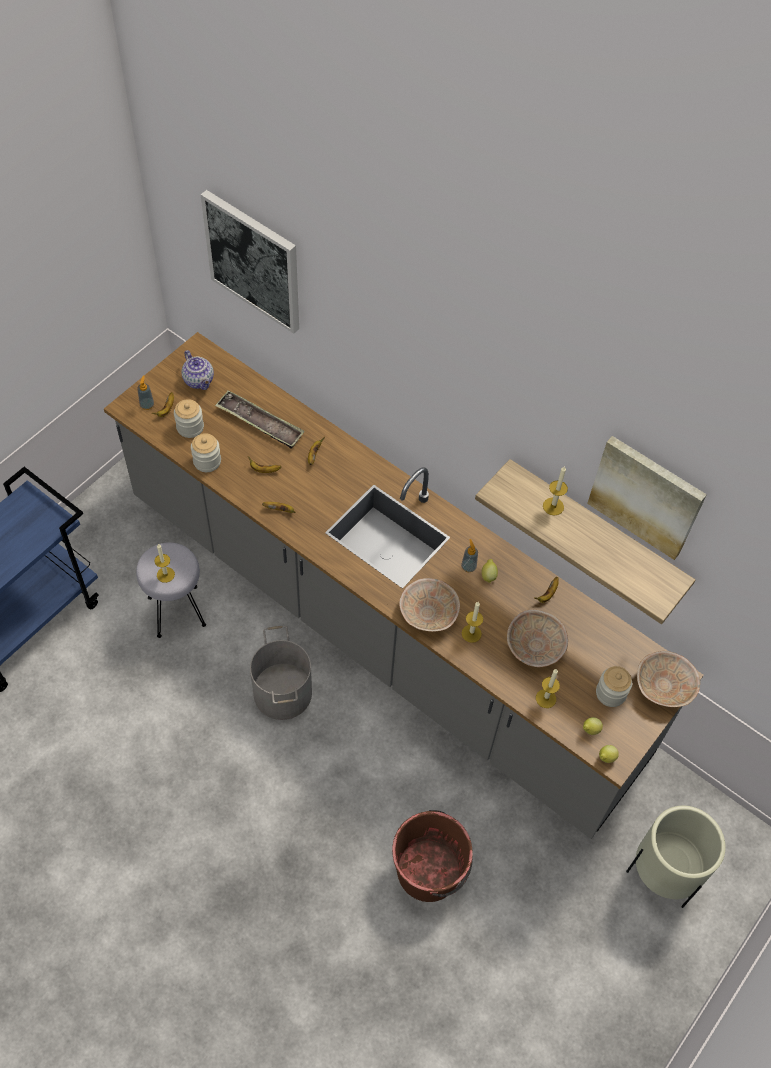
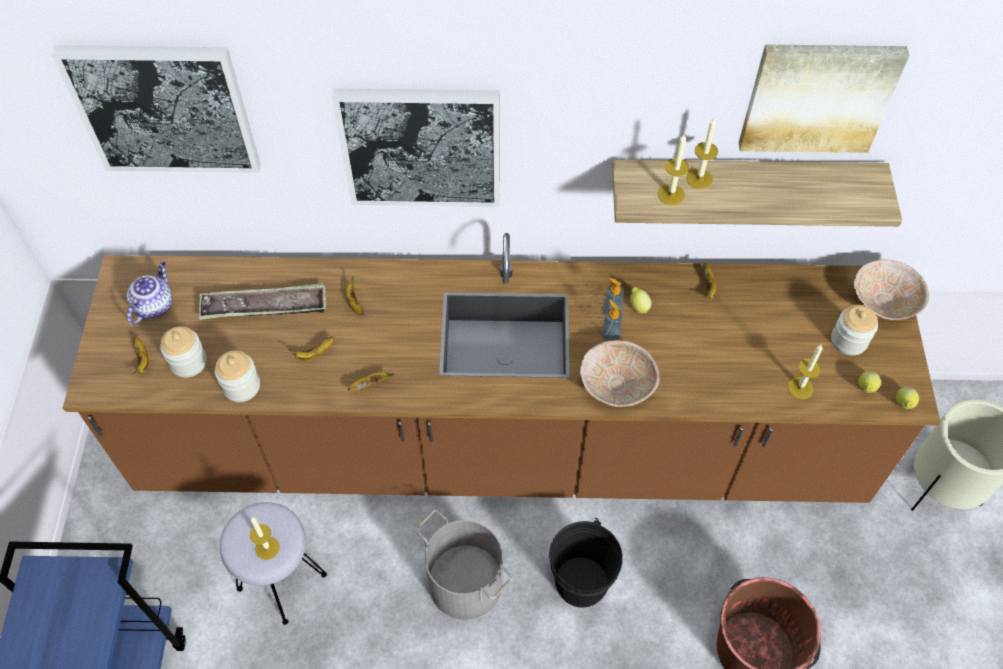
camera: 35 degrees left, 0 degrees up
(147, 405) = (114, 370): soap dispenser -> soap dispenser (610, 335)
(199, 381) = (154, 305): teapot -> teapot turned 90 degrees counterclockwise
(355, 746) = (581, 581): none -> black bucket
(379, 625) = (501, 446): grey counter -> brown counter
(393, 375) = (421, 146): none -> picture
(471, 633) = (676, 374): candle -> candle (671, 194)
(534, 646) = (743, 345): beige bowl -> none

